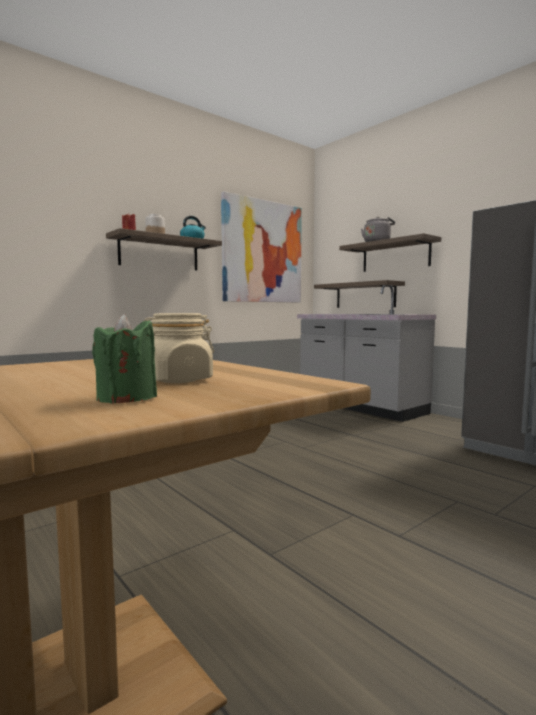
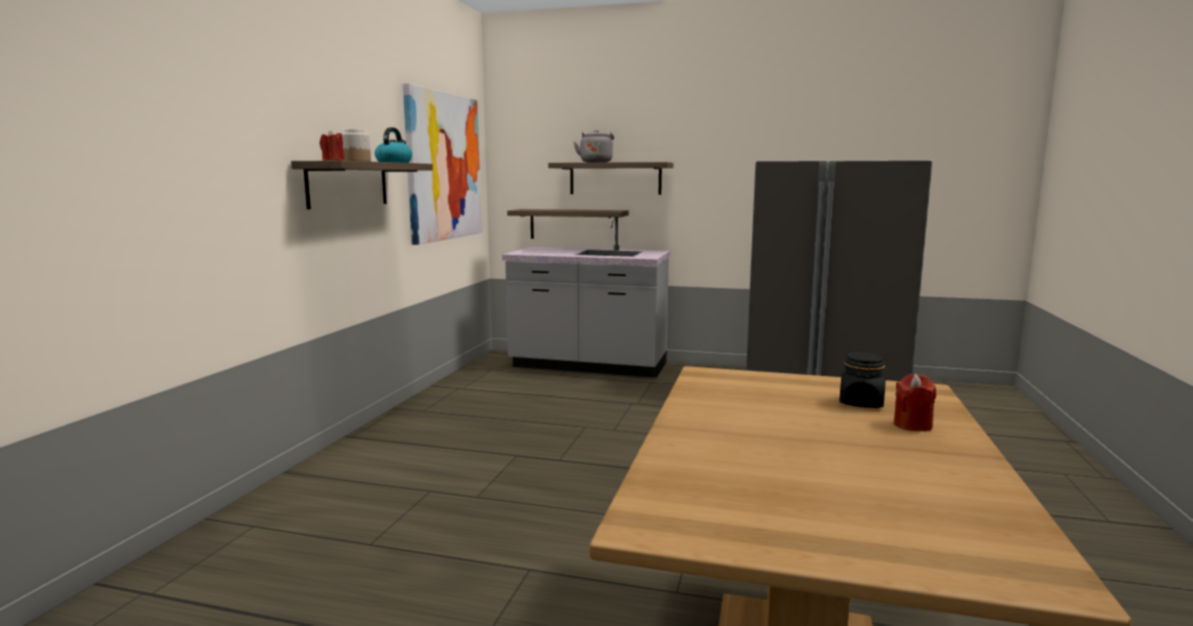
camera: 35 degrees left, 5 degrees up
(126, 398) = (912, 425): green candle -> red candle
(178, 380) = (861, 403): beige jar -> black jar

